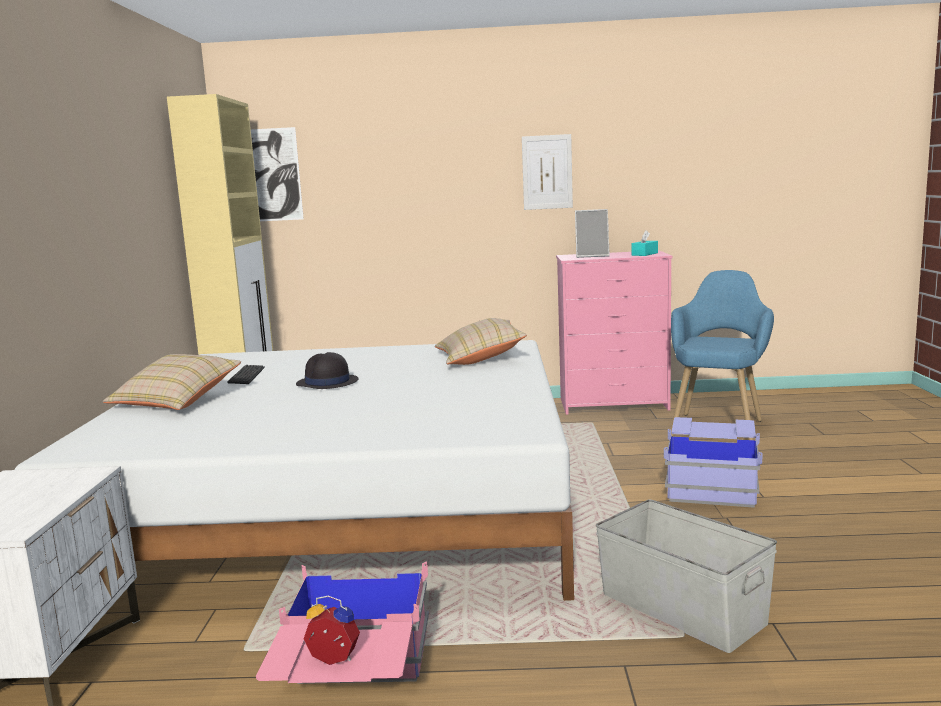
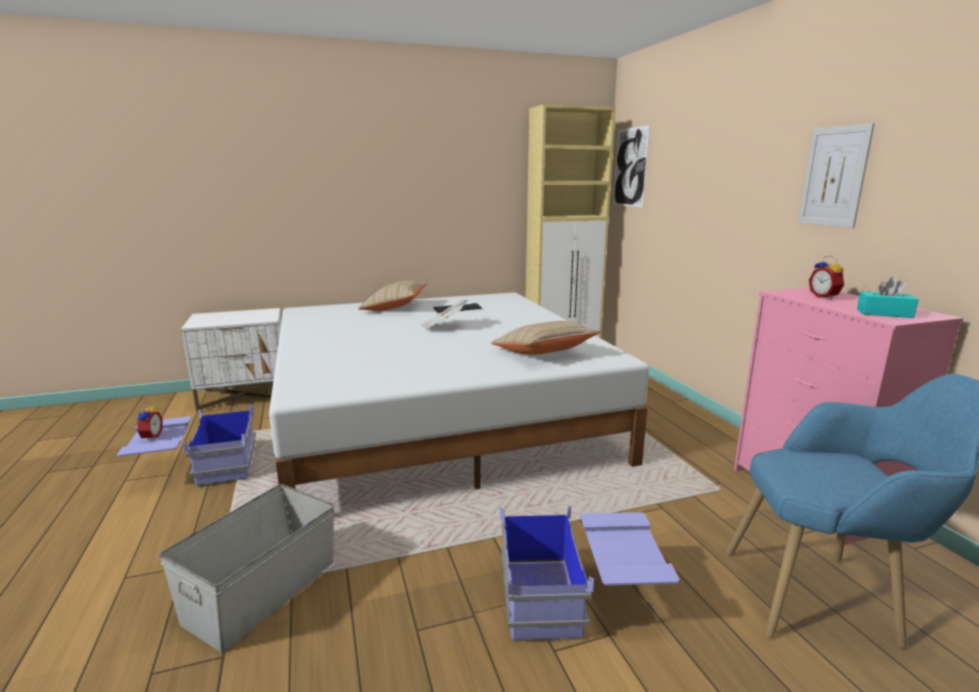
camera: 70 degrees right, 5 degrees up
(327, 383) = (443, 327): black hat -> newspaper
(354, 688) = (197, 470): pink storage box -> blue storage box
(592, 256) = (825, 297): picture frame -> alarm clock

